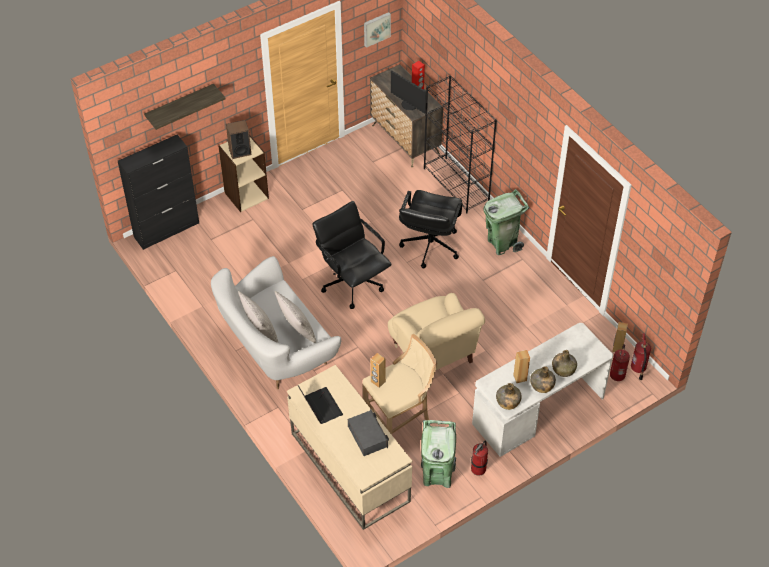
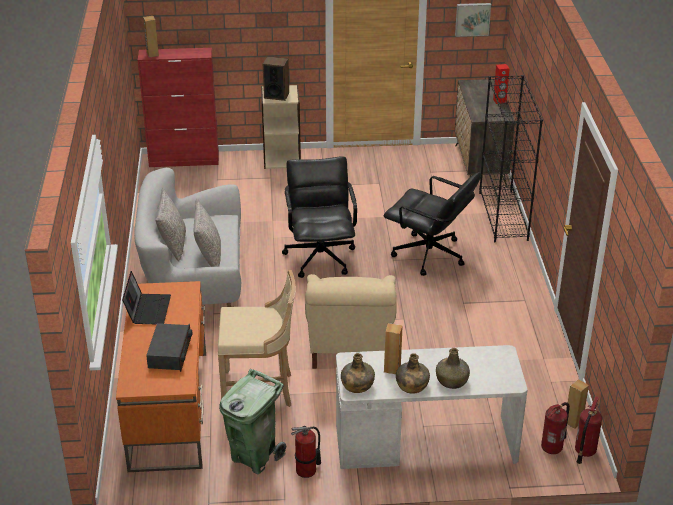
camera: 30 degrees right, 15 degrees down
(167, 230) = (184, 160): black cabinet -> red cabinet
(180, 106) = (220, 15): shelf -> none
(349, 467) = (169, 409): beige desk -> orange desk
(378, 382) = (232, 315): brown speaker -> brown speaker (152, 54)
(409, 105) = (479, 109): monitor -> none
(429, 246) = (429, 255): black office chair -> black office chair turned 105 degrees counterclockwise
(502, 243) = (513, 279): green trash can -> none

